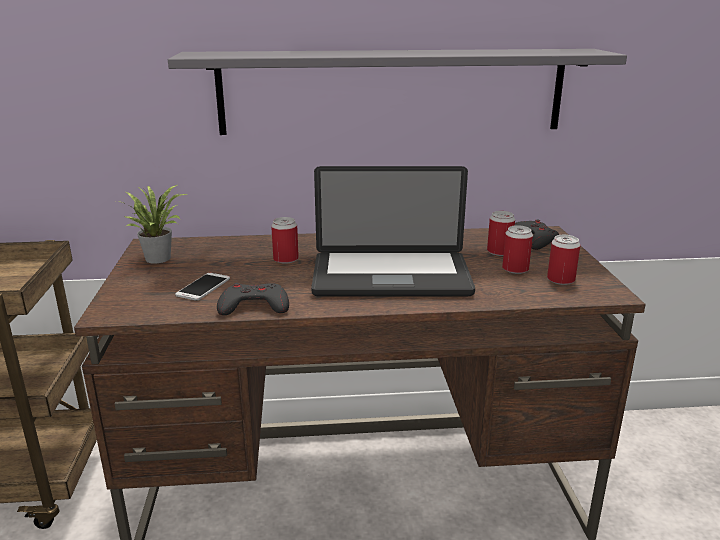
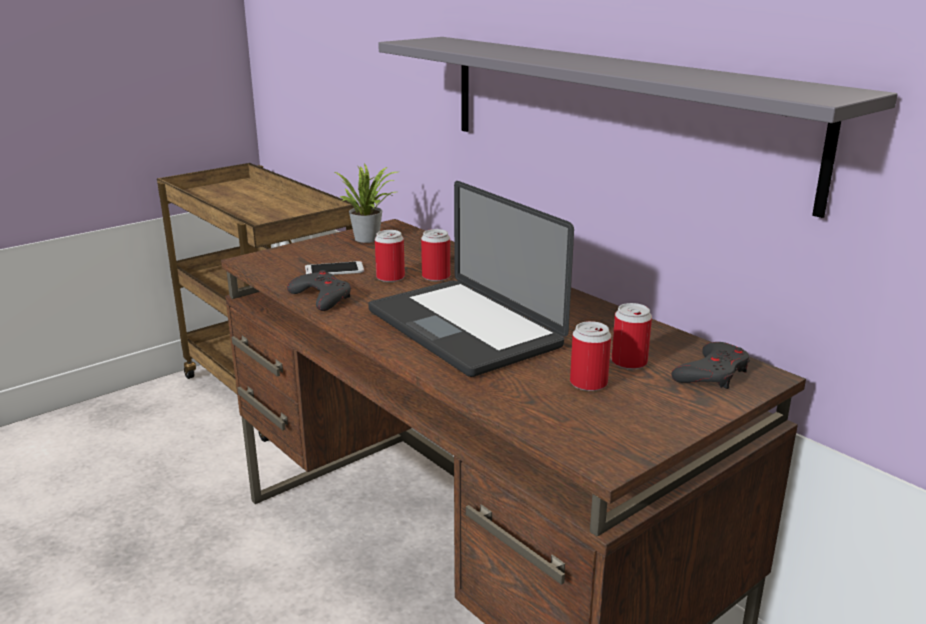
camera: 55 degrees right, 0 degrees up
(560, 280) = (599, 417): can -> can (390, 278)

